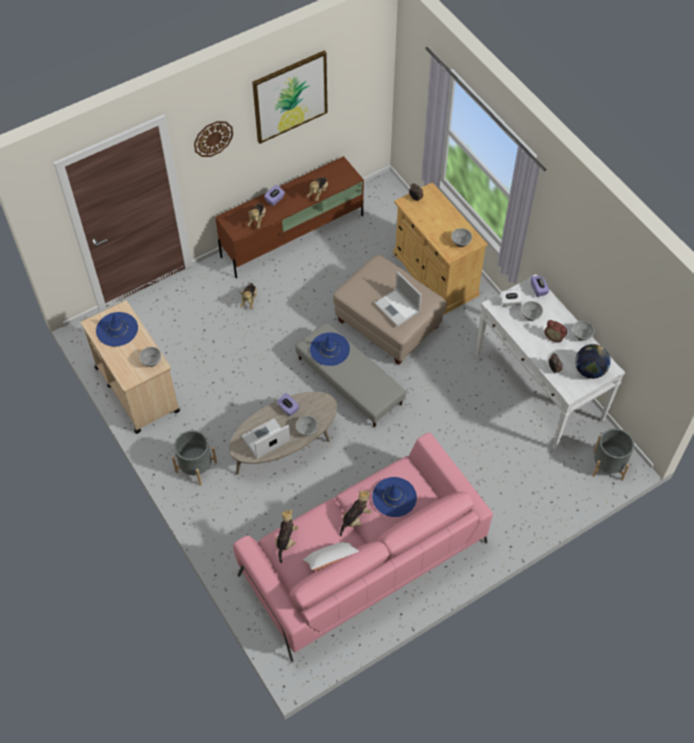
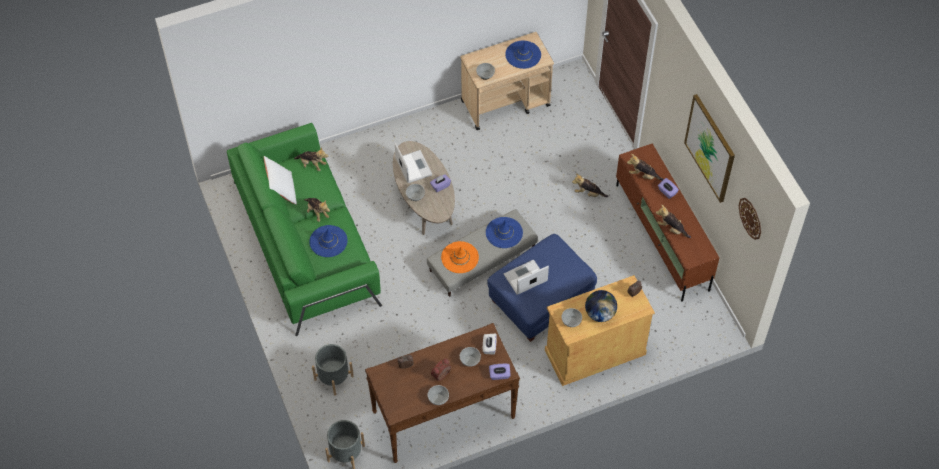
camera: 100 degrees right, 0 degrees up
(196, 467) = (419, 137): grey planter -> grey planter (333, 378)
(213, 138) = (670, 89): wall clock -> wall clock (750, 218)
(363, 558) = (306, 242): pink sofa -> green sofa
(369, 384) = (460, 257): none -> orange hat
(388, 324) = (541, 301): beige ottoman -> blue ottoman
(539, 388) = (443, 415): white console table -> brown console table
(589, 370) = (397, 395): globe -> globe (600, 313)

